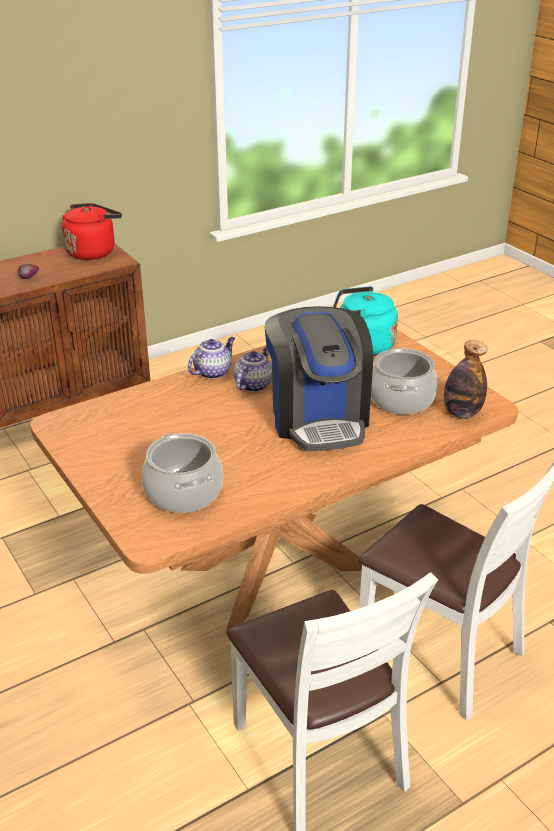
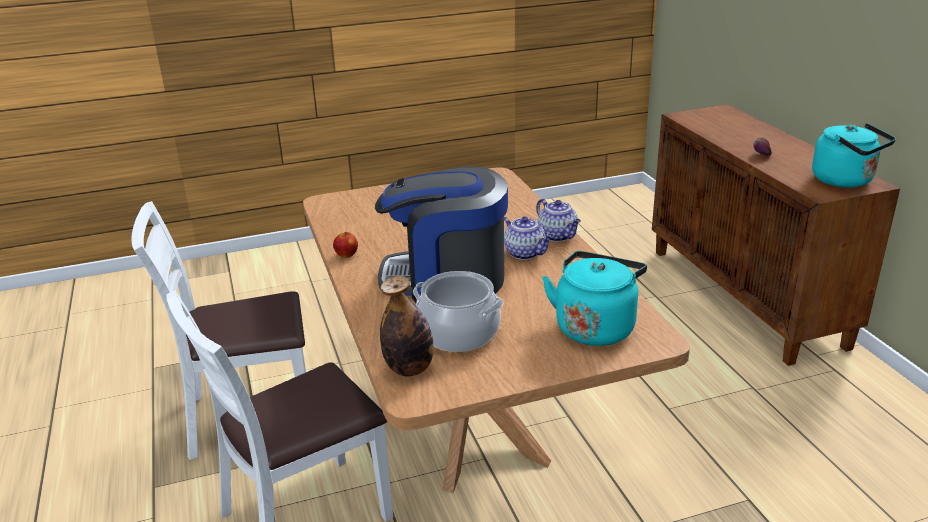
camera: 105 degrees right, 5 degrees down
(93, 252) = (846, 181): red kettle -> turquoise kettle
(183, 493) = (371, 214): cooking pot -> none
(291, 487) = (346, 255): none -> apple

